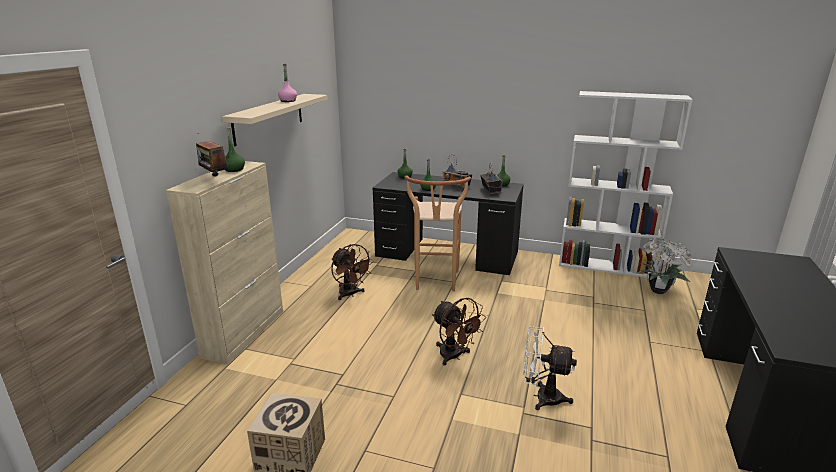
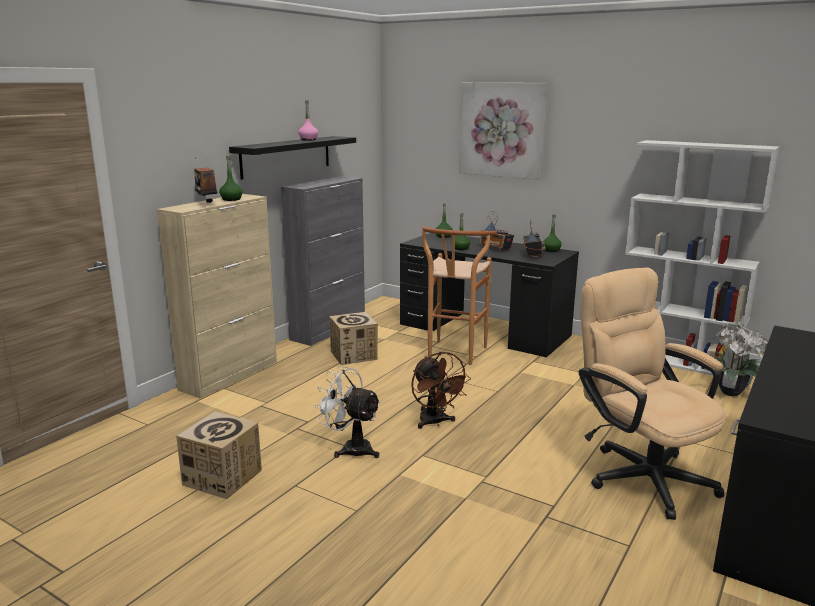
camera: 15 degrees right, 5 degrees down
(269, 118) = (286, 156): beige shelf -> black shelf
(315, 269) = (329, 329): none -> grey cabinet
(350, 294) = (354, 355): brown fan -> cardboard box
(453, 83) = (502, 130): none -> picture
(541, 397) = (512, 471): white fan -> white fan (350, 448)
(637, 381) = (640, 473): none -> beige office chair

